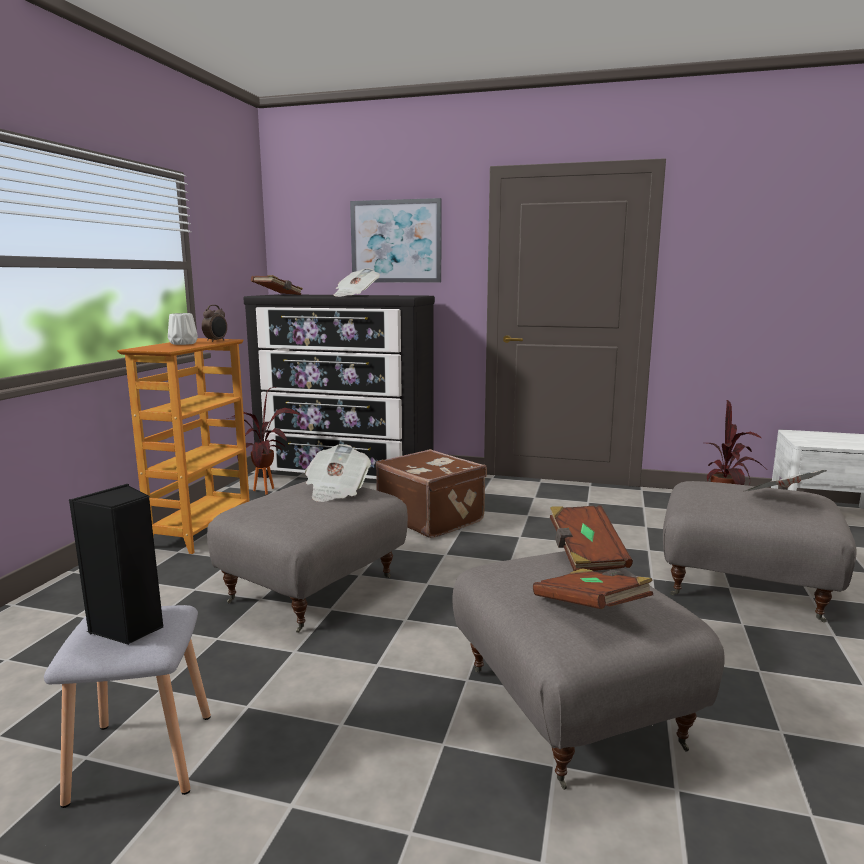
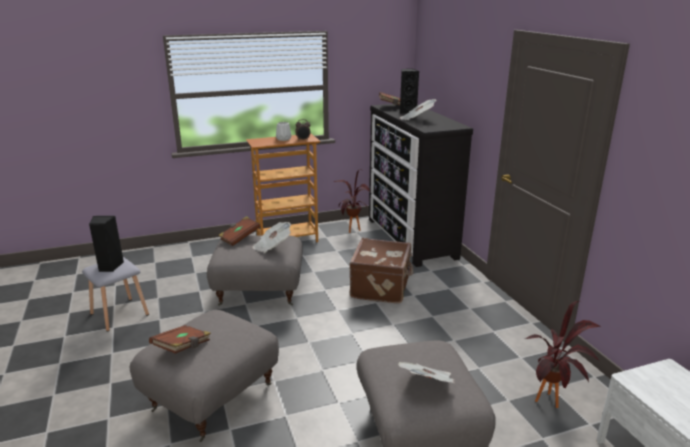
camera: 55 degrees right, 10 degrees up
(314, 295) = (407, 111): none -> black speaker
(396, 241) = (463, 80): picture -> none
(585, 554) = (248, 332): brown book -> brown book (239, 238)

